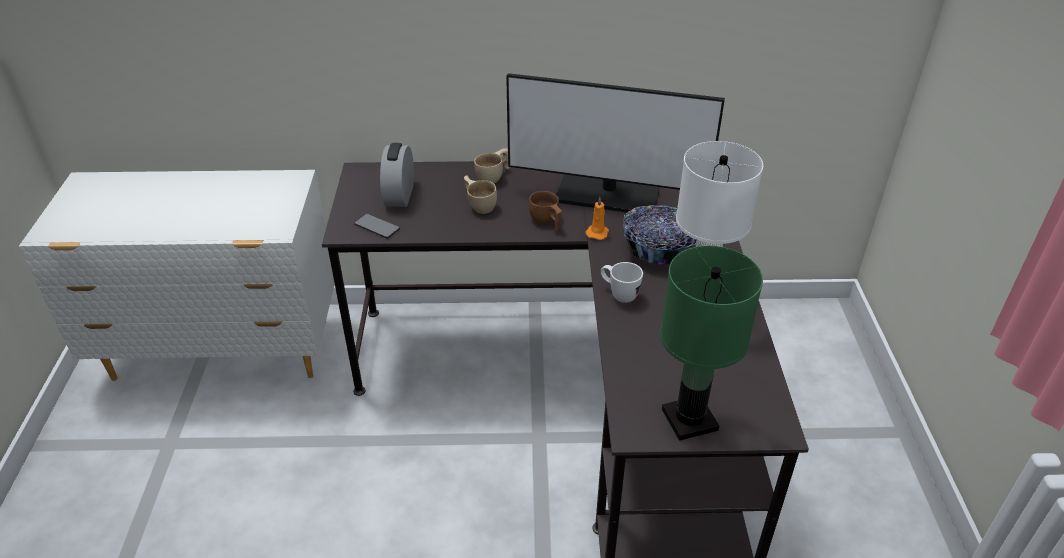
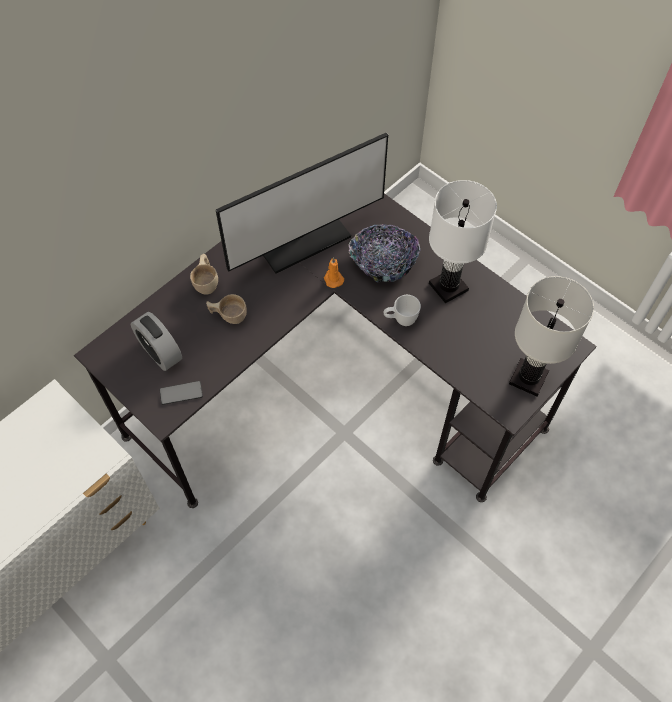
camera: 45 degrees left, 20 degrees up
(546, 222) = (291, 296): brown cup -> none
(690, 419) = (528, 377): green table lamp -> white table lamp

